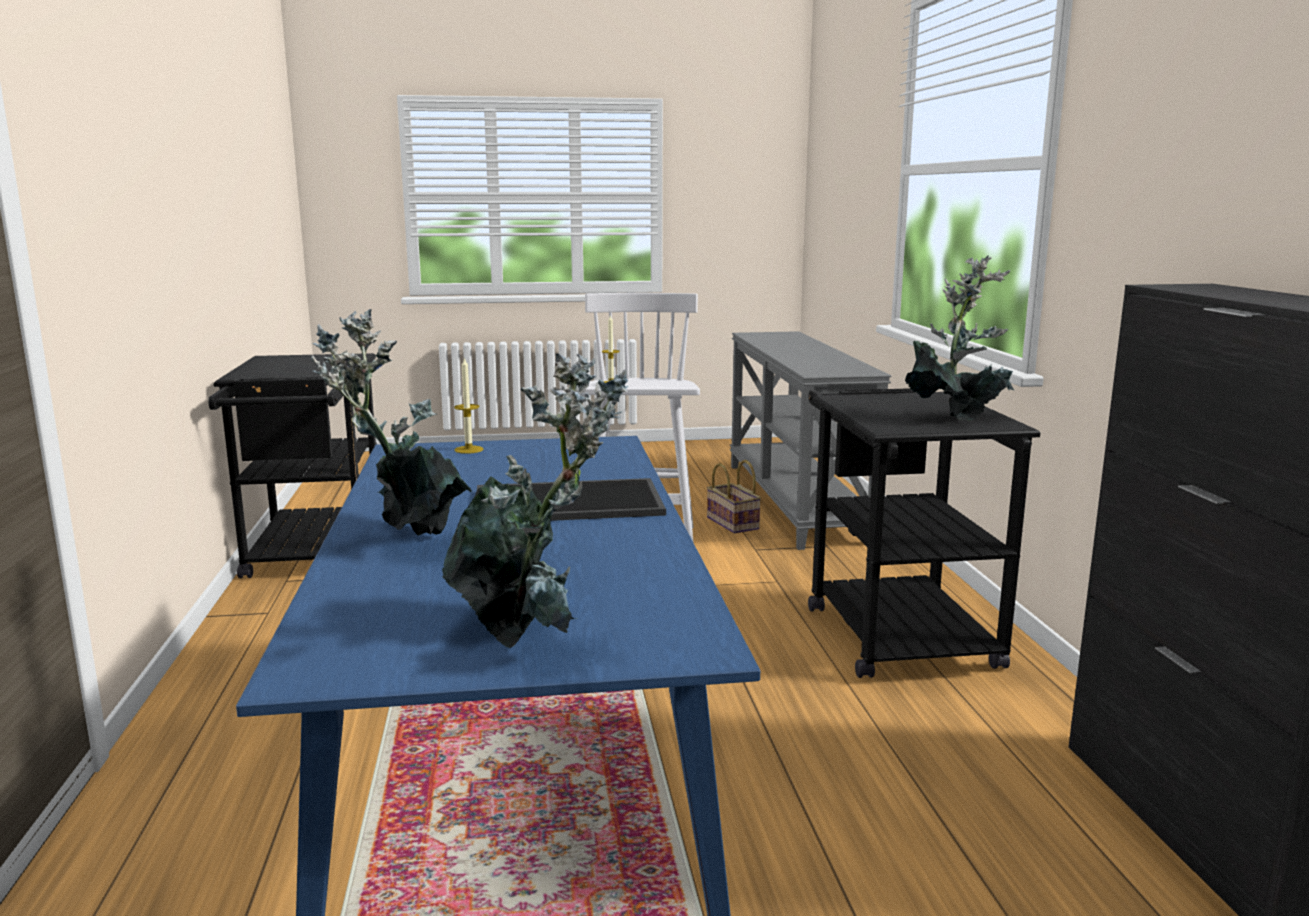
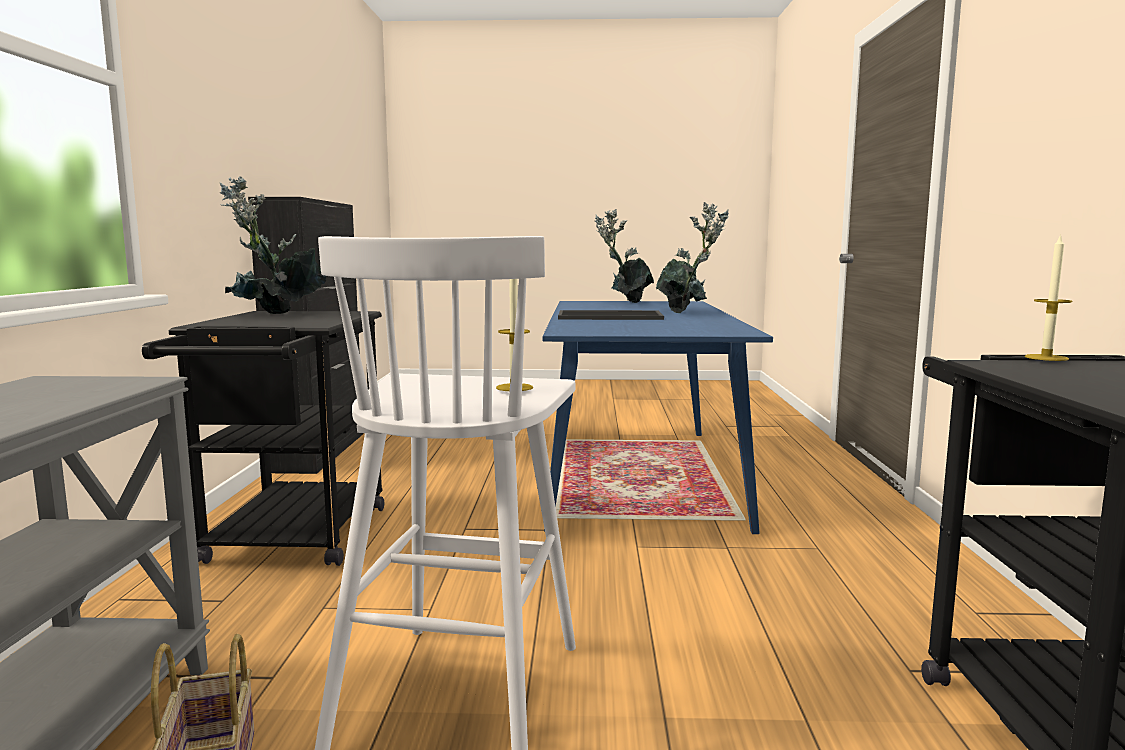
camera: 170 degrees left, 5 degrees down
(469, 449) = (686, 331): candle -> candle (1046, 358)

